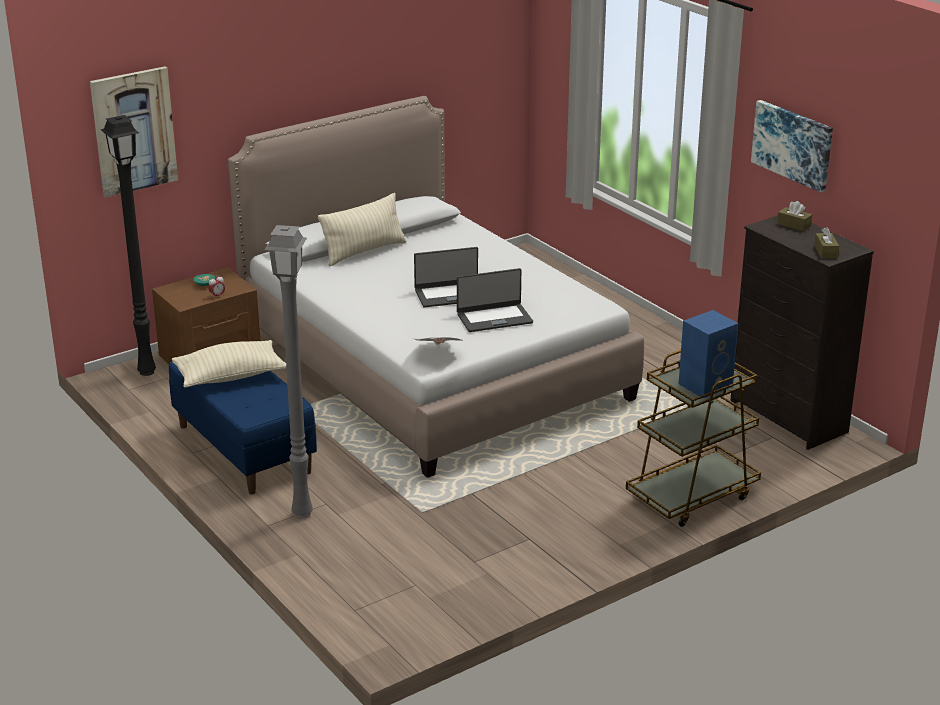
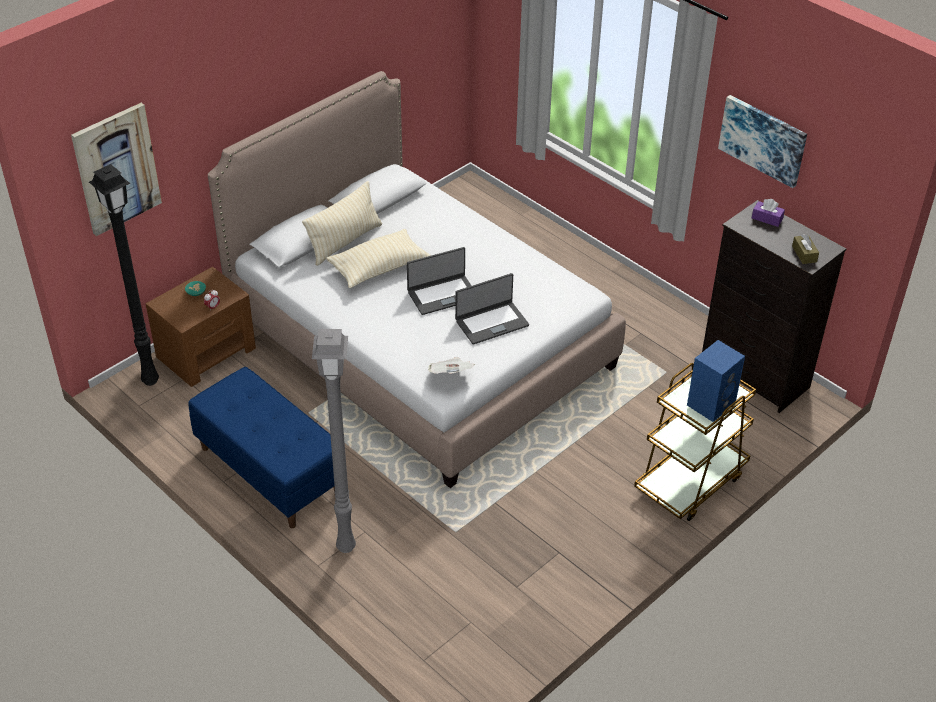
camera: 10 degrees left, 15 degrees up
(230, 376) = (253, 414): beige pillow -> beige pillow (378, 268)
(794, 225) = (767, 218): brown tissue box -> purple tissue box

